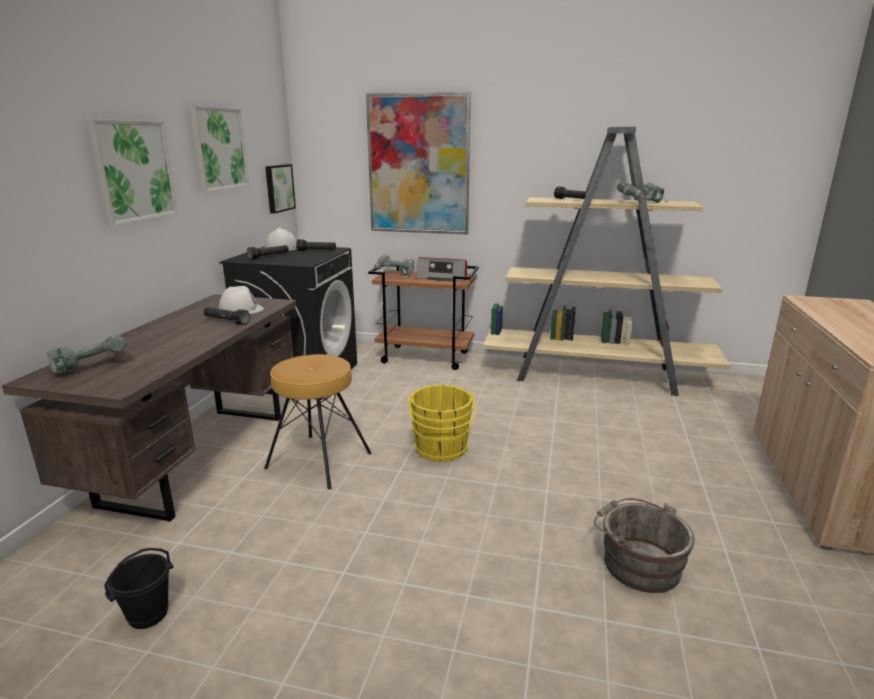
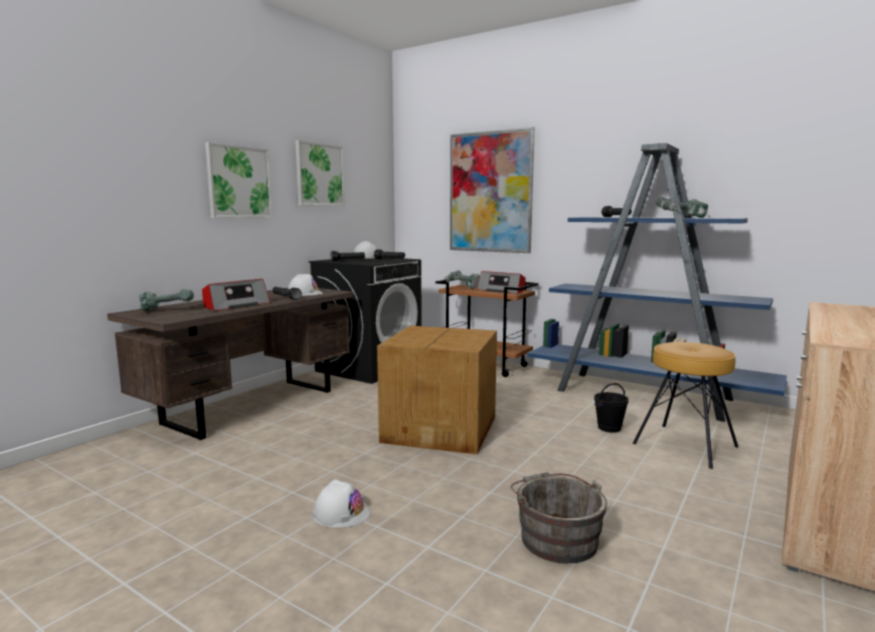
camera: 20 degrees right, 10 degrees down
(148, 615) = (141, 489): black bucket -> black bucket (609, 428)
(177, 345) = (236, 305): none -> radio
(278, 188) = (377, 212): picture -> none
(318, 461) = (335, 421): brown stool -> brown stool (685, 445)
(418, 587) = (341, 513): none -> white hard hat
(441, 450) = (442, 429): yellow bucket -> cardboard box
(597, 375) = (646, 396): beige bookcase -> blue bookcase

